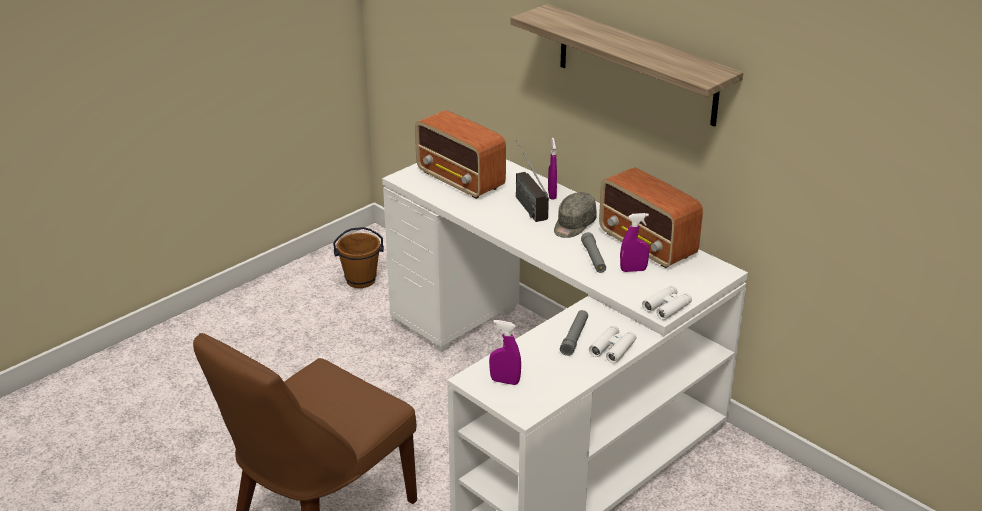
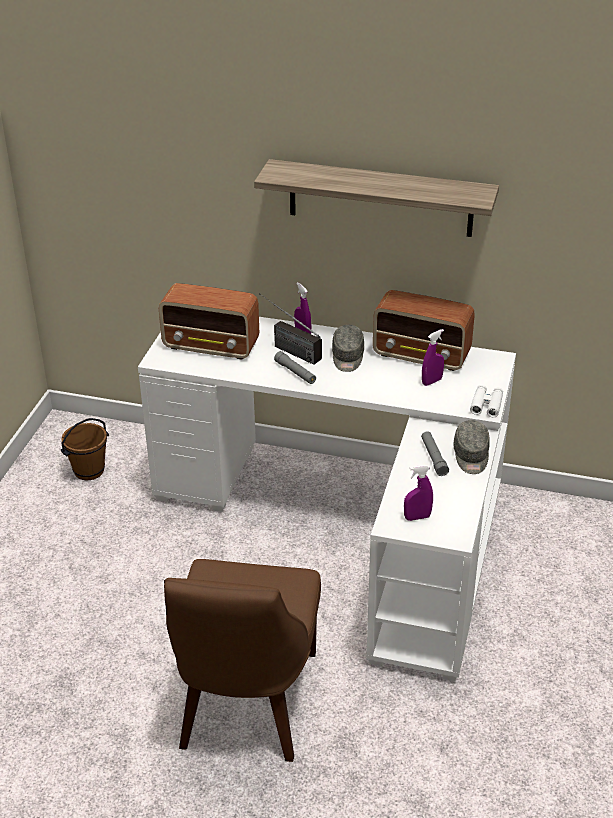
camera: 30 degrees left, 5 degrees up
(593, 258) = (391, 382): grey flashlight -> grey flashlight (295, 372)
(613, 348) = (471, 456): white binoculars -> grey cap

